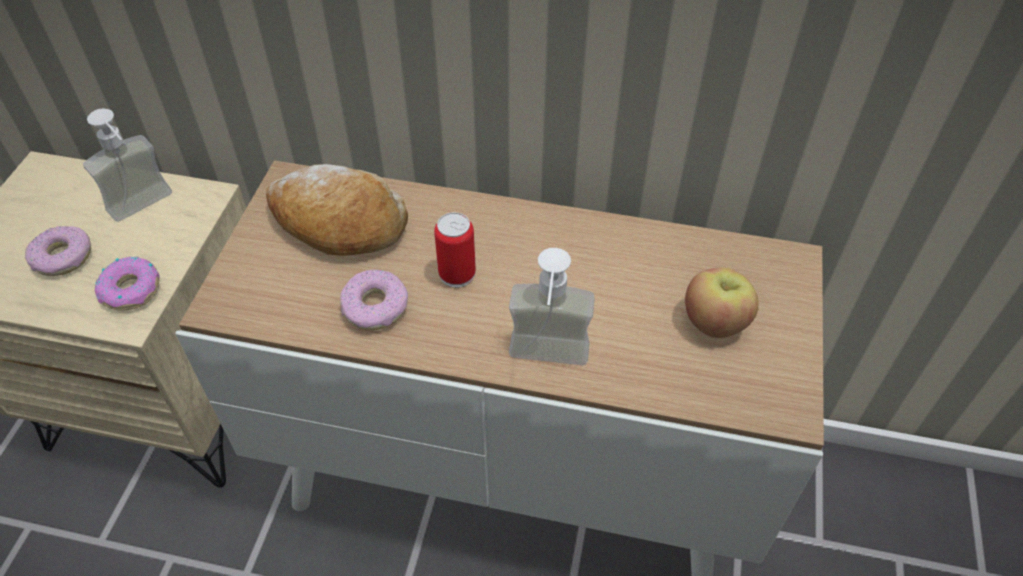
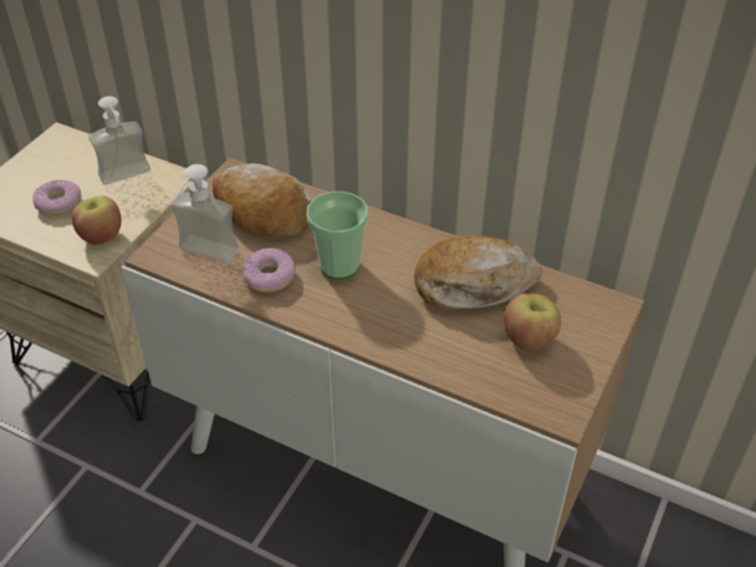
camera: 15 degrees right, 5 degrees down
(132, 290) = (101, 236): donut -> apple
(457, 274) = (339, 265): can -> cup
(547, 363) = (384, 342): soap dispenser -> soap dispenser (203, 257)
(625, 266) = (473, 284): none -> bread

